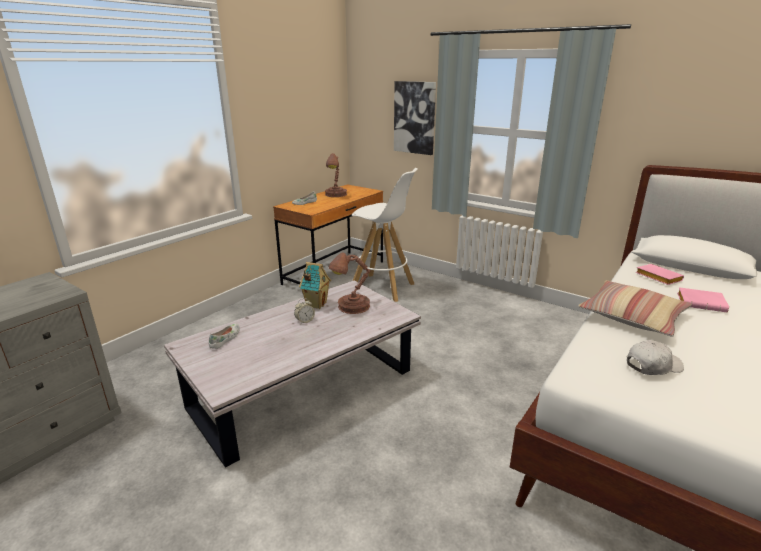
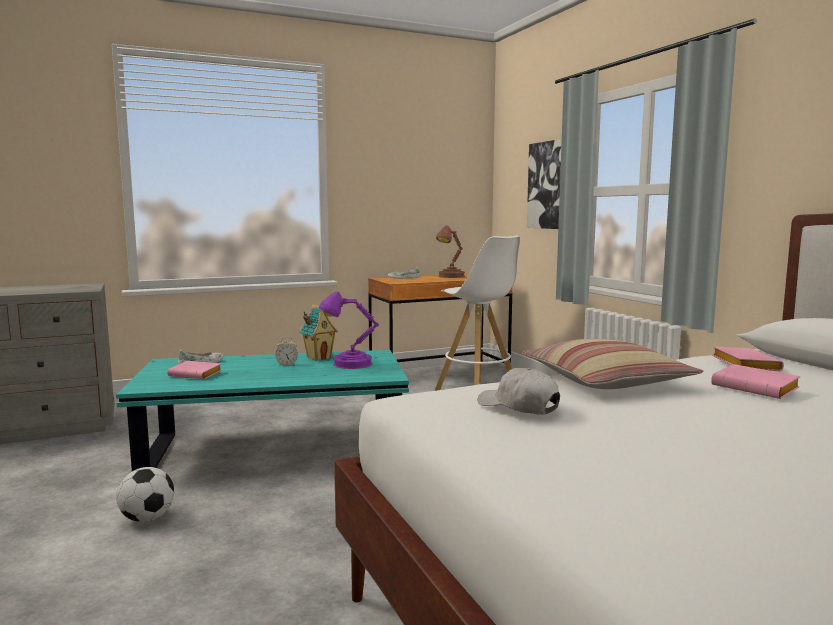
camera: 30 degrees right, 15 degrees down
(246, 356) = (197, 374): none -> pink book
(291, 502) = (147, 518): none -> football
(304, 390) = (276, 450): white coffee table -> turquoise coffee table
(351, 307) = (349, 364): brown table lamp -> purple table lamp
(652, 365) = (518, 406): white cap -> white cap turned 150 degrees counterclockwise

